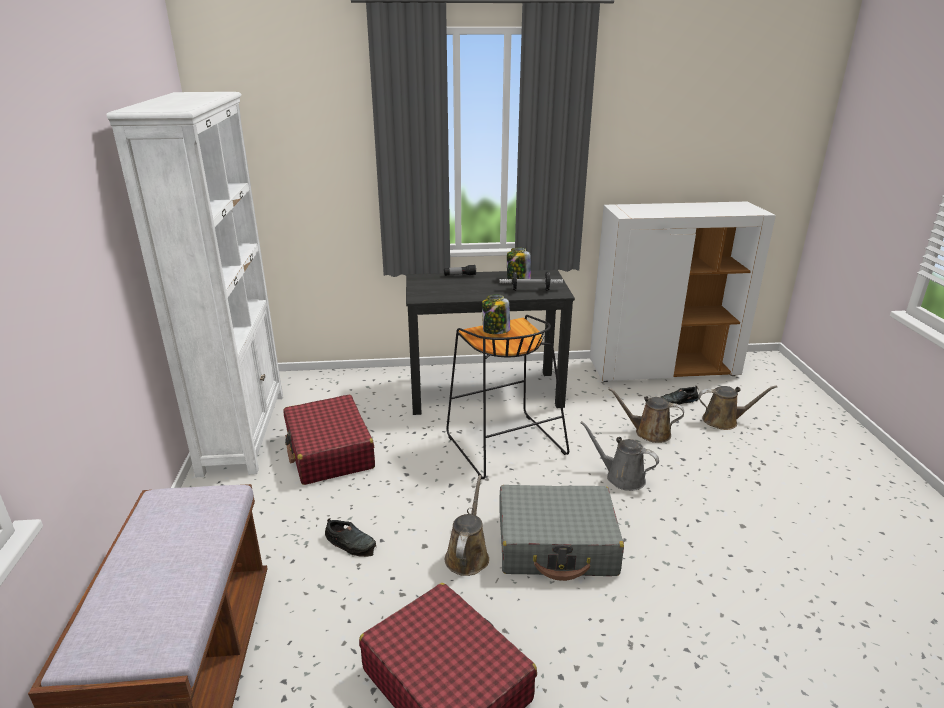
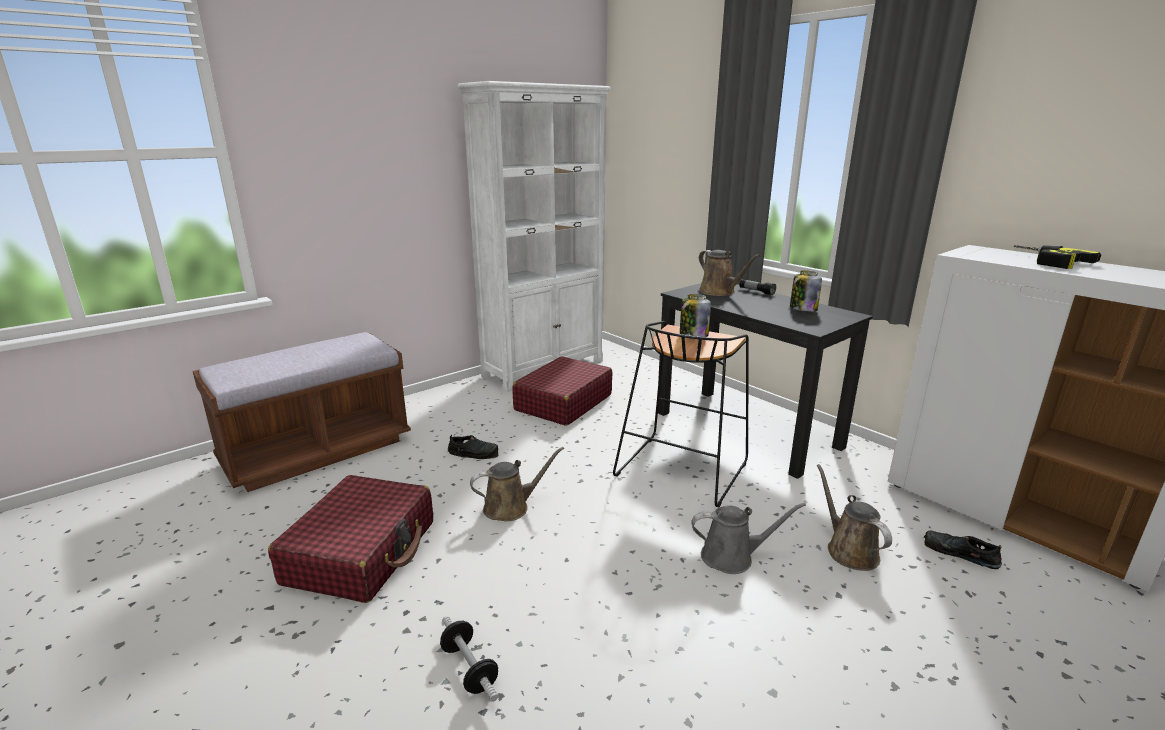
camera: 55 degrees right, 5 degrees down
(351, 543) = (474, 452): black shoe -> black shoe turned 75 degrees counterclockwise
(530, 290) = (791, 318): dumbbell -> dumbbell (469, 668)
(557, 544) = (573, 550): grey suitcase -> none
(621, 477) = (732, 557): grey watering can -> grey watering can turned 90 degrees clockwise
(661, 209) = (1044, 261): none -> power drill
(723, 420) = (991, 609): brown watering can -> brown watering can (719, 292)

